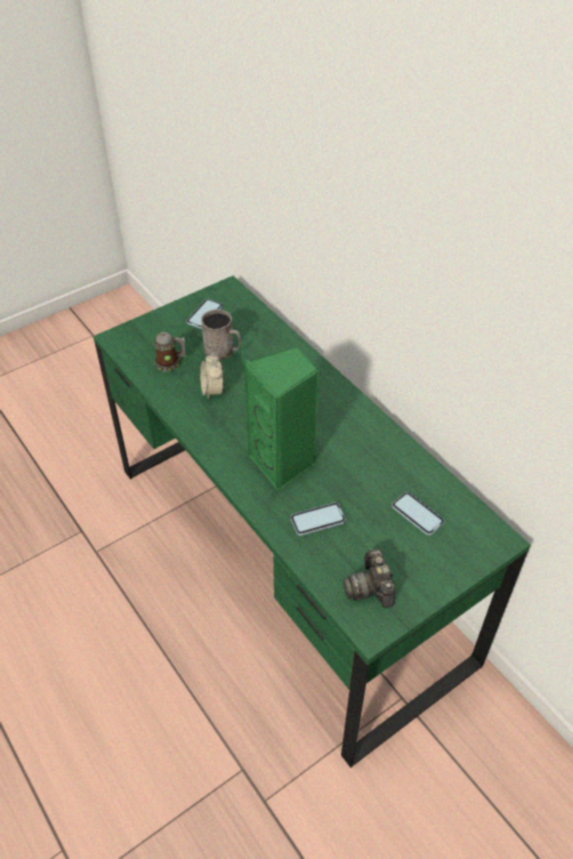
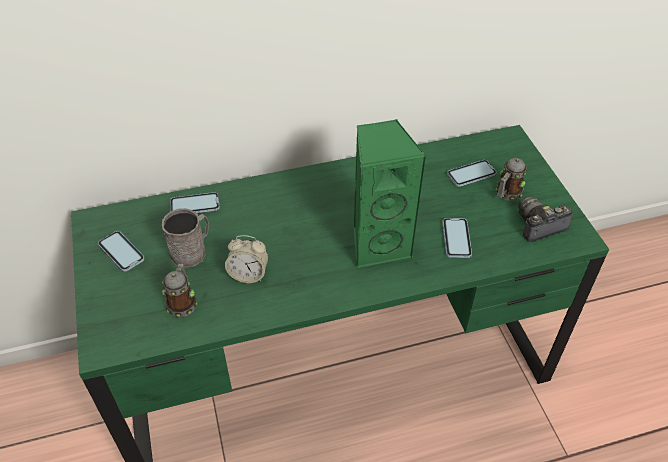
camera: 70 degrees left, 0 degrees up
(272, 335) = (195, 205): none -> phone
(370, 587) = (539, 226): camera -> camera turned 150 degrees clockwise
(404, 550) = (506, 194): none -> mug

